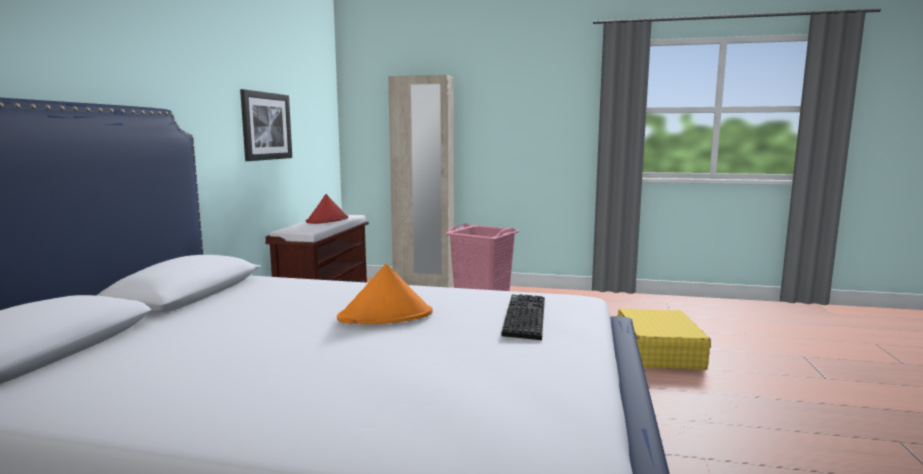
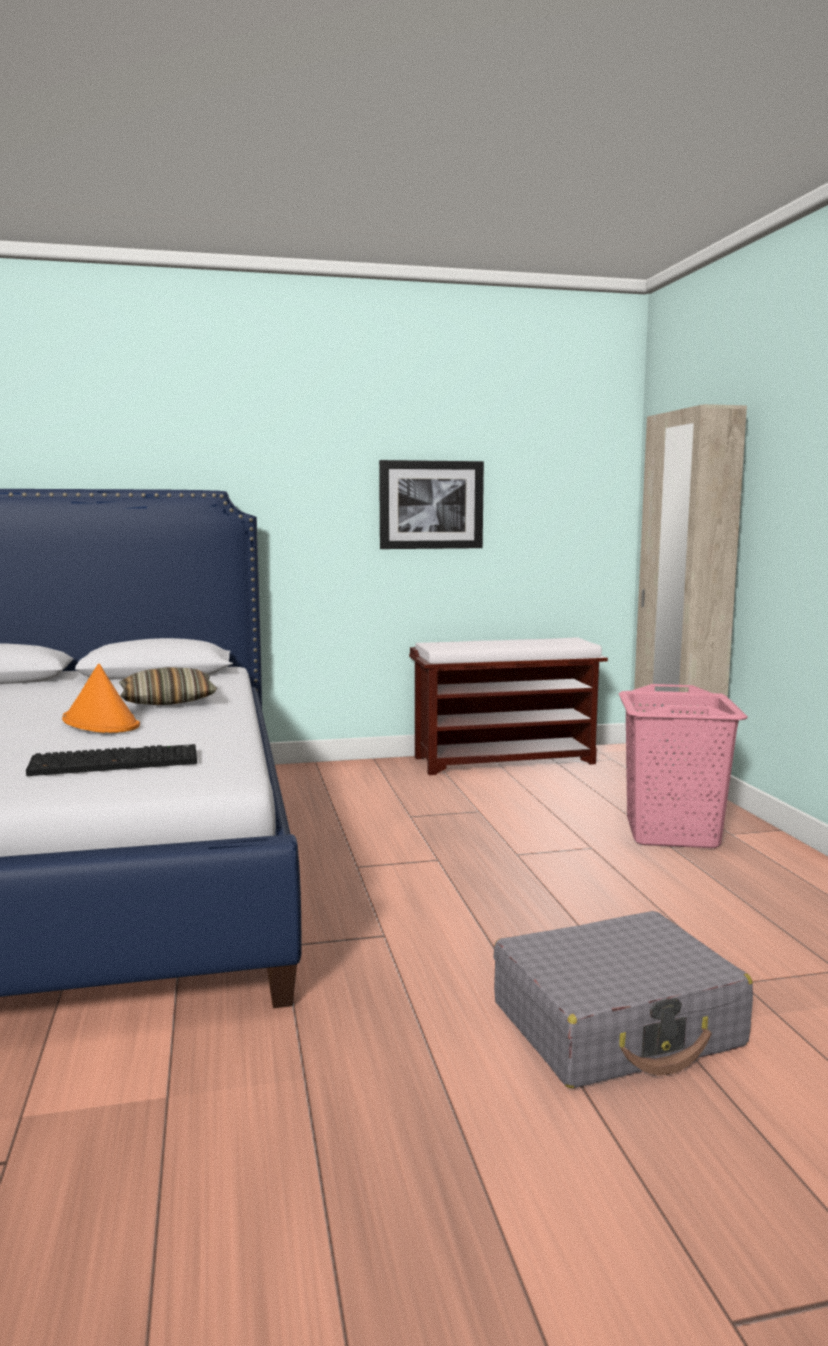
camera: 65 degrees right, 0 degrees up
(327, 220) = (523, 642): red hat -> none
(331, 297) = (168, 701): none -> pillow
(659, 352) = (617, 1025): yellow suitcase -> grey suitcase

